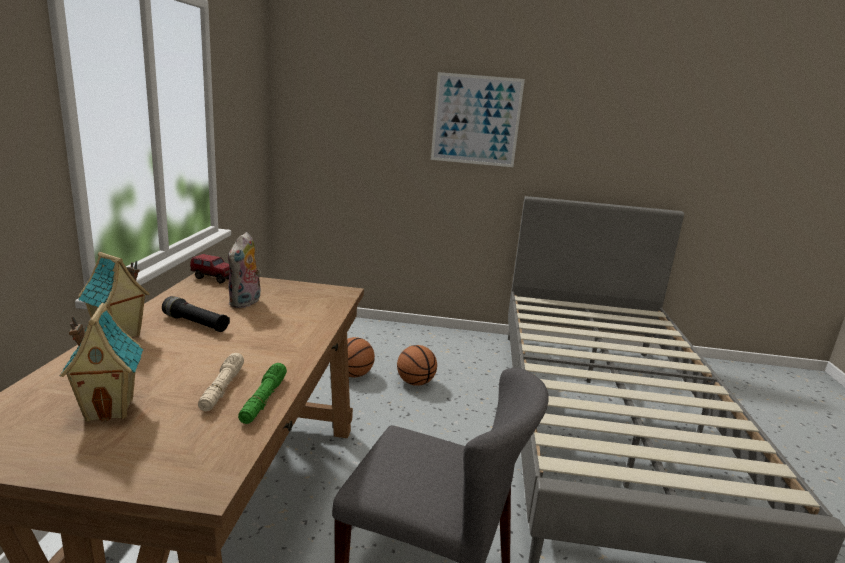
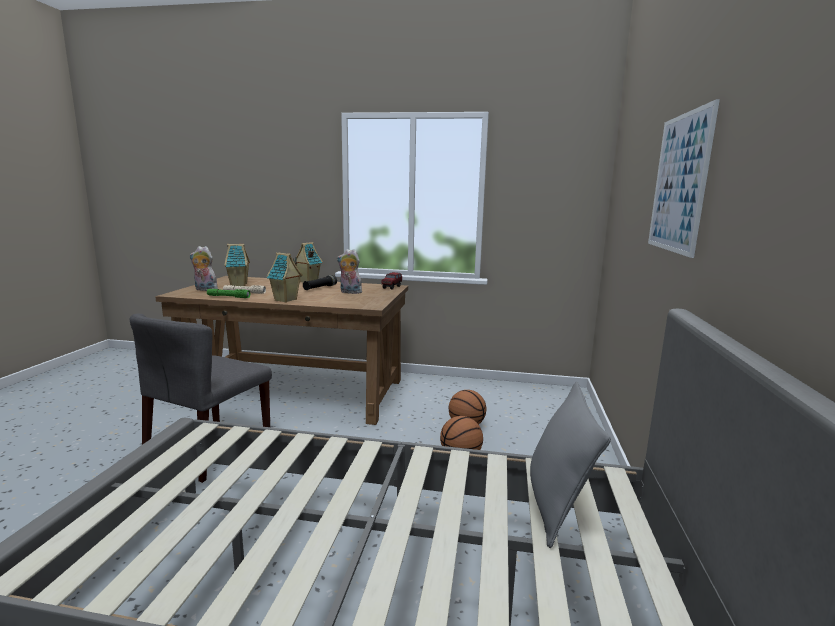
camera: 95 degrees right, 5 degrees down
(157, 449) = (204, 289): none -> plush toy
(301, 343) = (286, 300): none -> toy house
(566, 317) = (556, 506): none -> grey pillow

